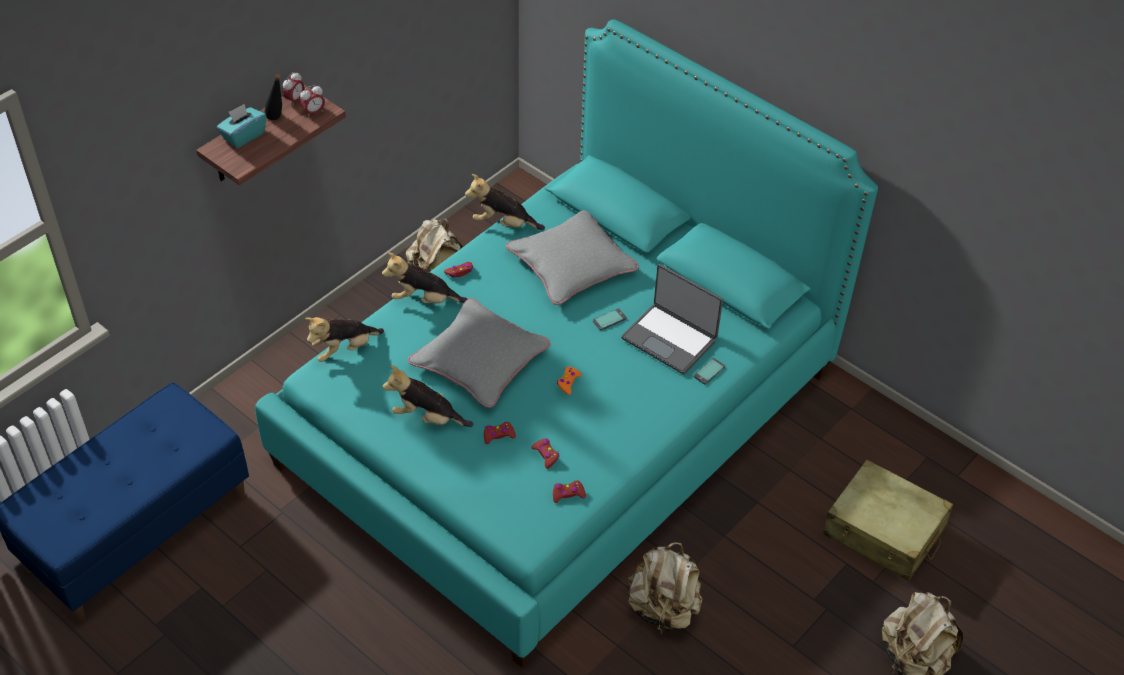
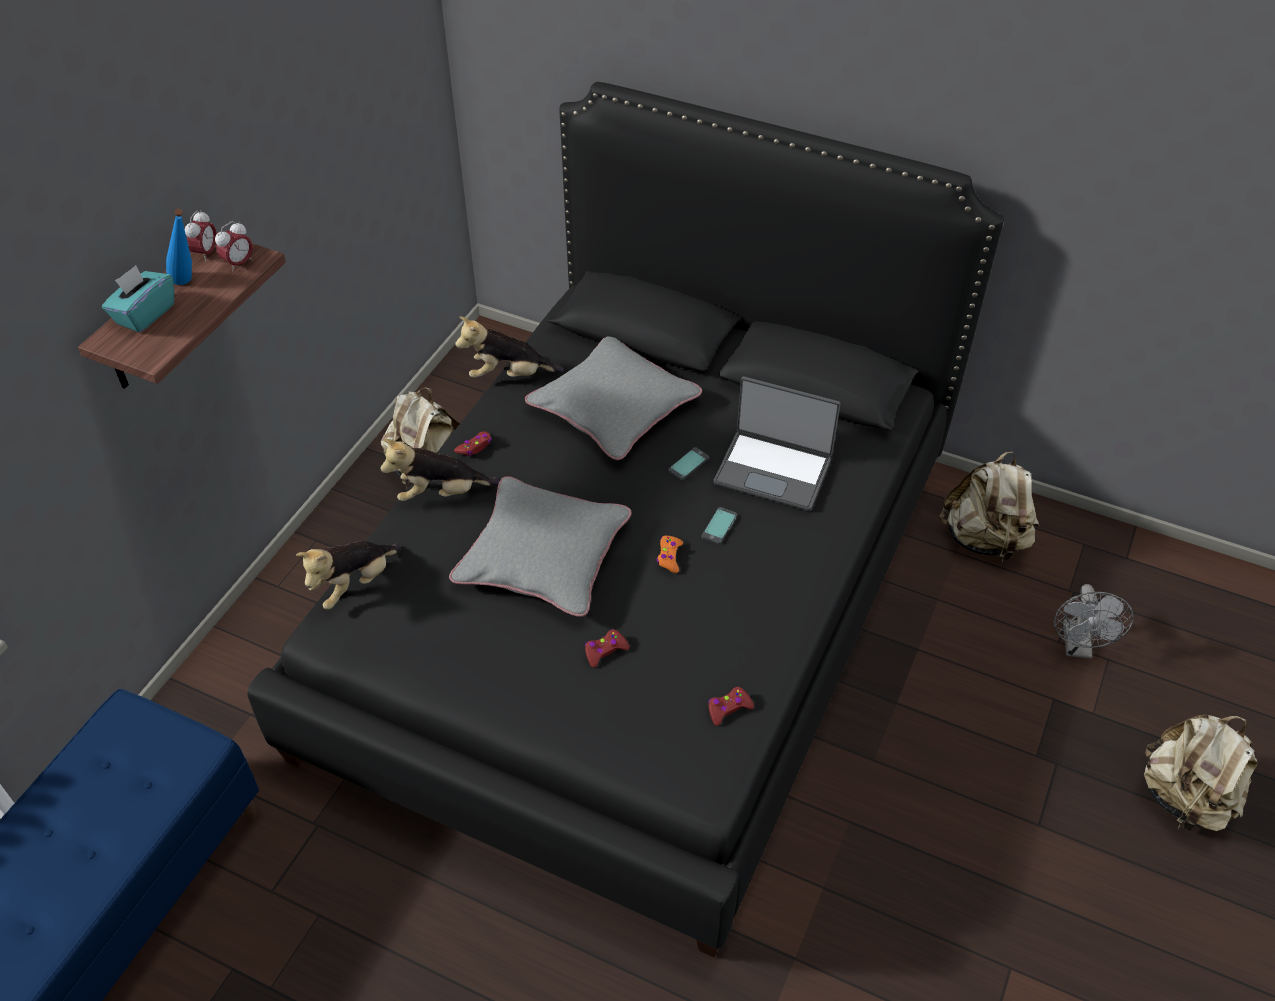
camera: 15 degrees left, 0 degrees up
(278, 120) = (189, 284): black bottle -> blue bottle
(427, 417) = (500, 650): plush toy -> none
(546, 455) = (678, 662): red game controller -> none
(559, 416) = (636, 602): turquoise bed -> black bed
(663, 608) = (862, 820): beige backpack -> beige backpack (984, 539)
(709, 372) = (839, 500): phone -> phone (719, 526)
(884, 531) = (1078, 647): beige suitcase -> grey fan

